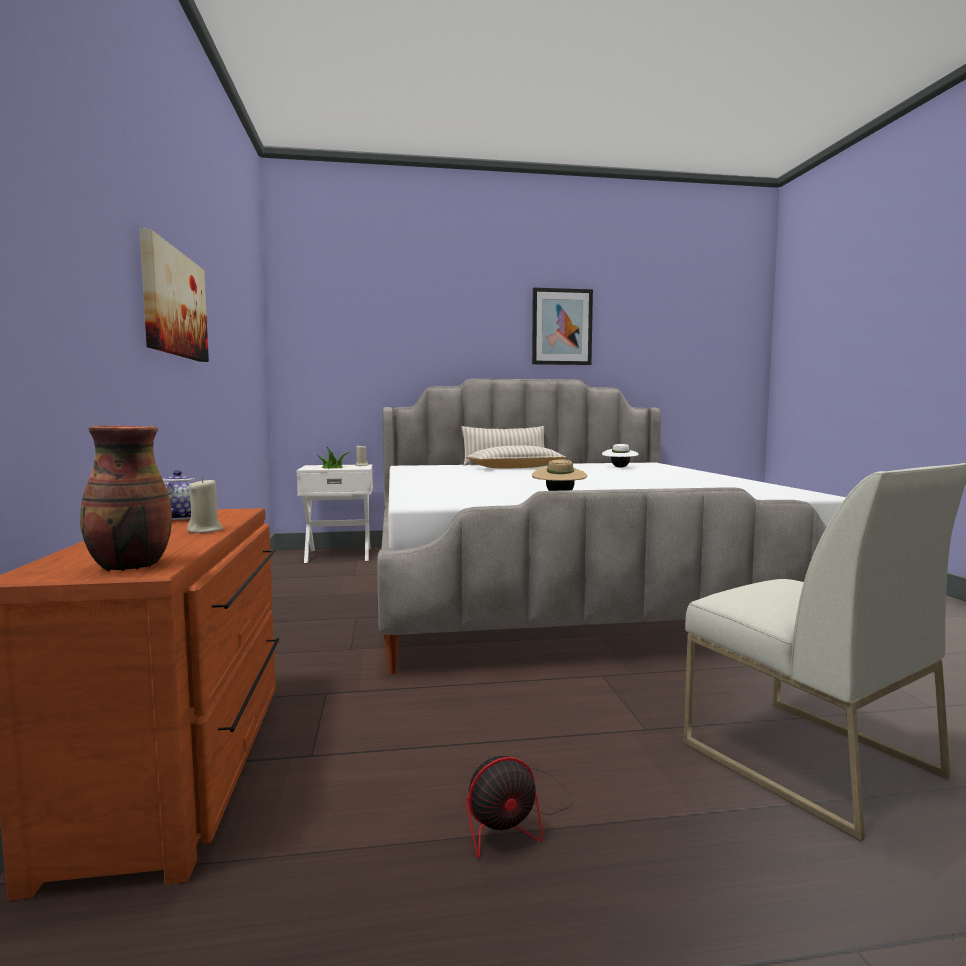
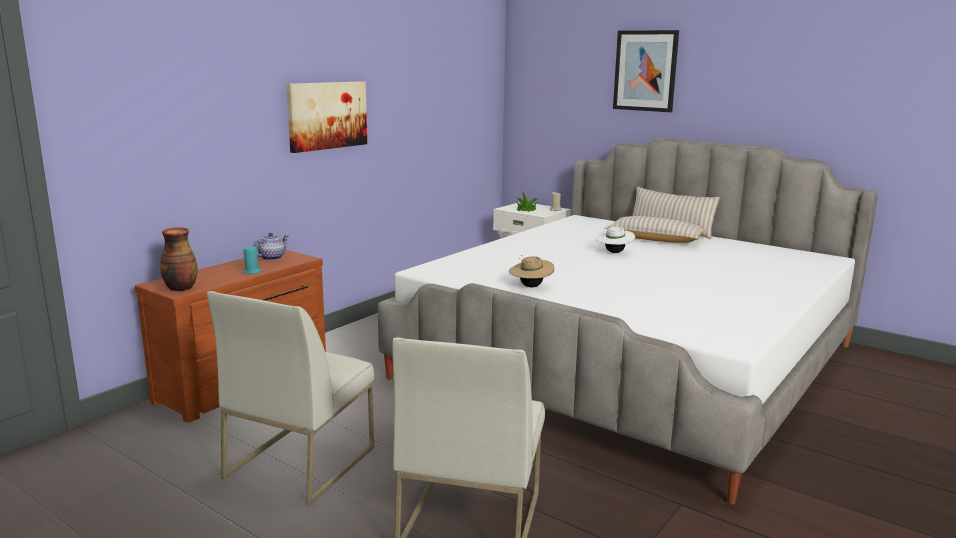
camera: 45 degrees right, 10 degrees up
(205, 530) = (252, 272): beige candle -> turquoise candle
(513, 816) = (300, 461): fan -> white chair
(561, 327) = (772, 84): picture -> picture (645, 71)
(619, 467) = (760, 259): white hat -> white hat (614, 252)

